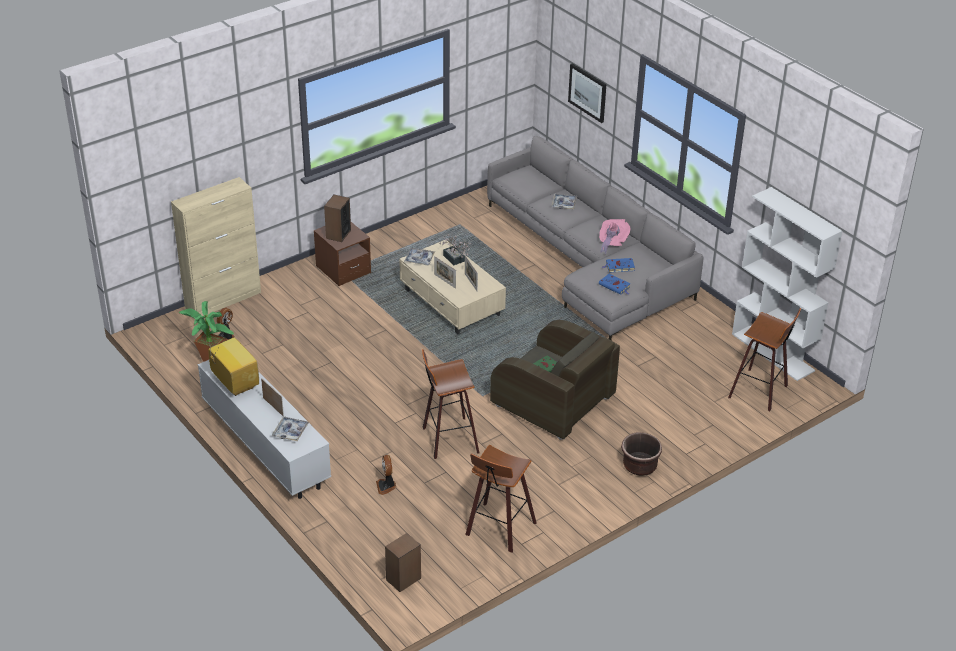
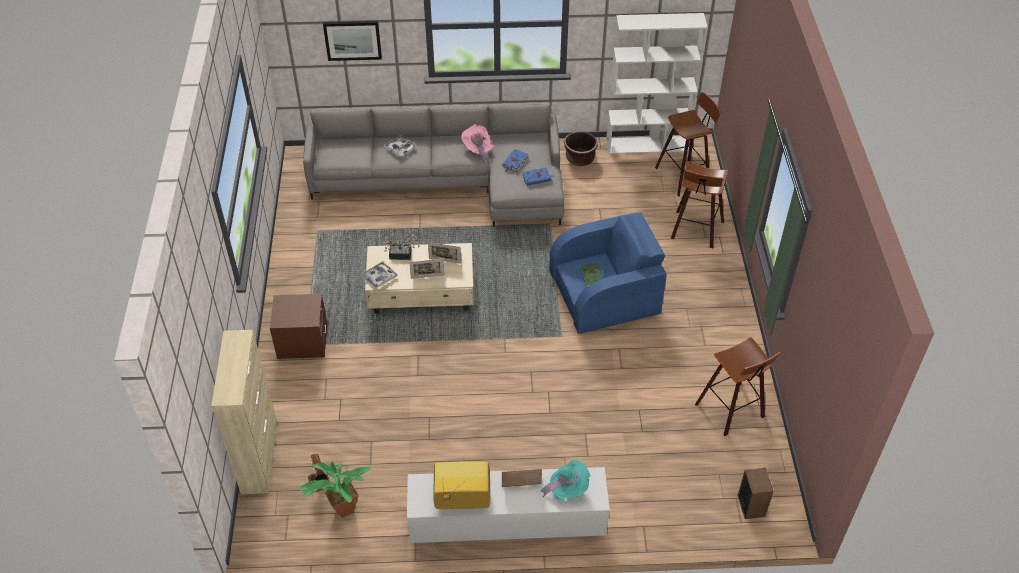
camera: 55 degrees left, 10 degrees up
(290, 432) = (567, 488): tray -> turquoise hat
(338, 234) = (294, 313): speaker -> none
(386, 486) = (628, 460): fan -> none
(448, 439) = (599, 387): stool -> stool (695, 231)
(553, 402) = (604, 296): brown armchair -> blue armchair
(640, 466) = (718, 286): brown planter -> brown planter (579, 158)

